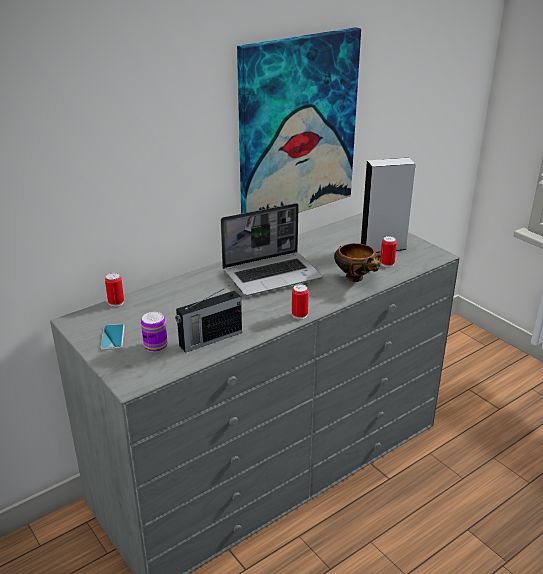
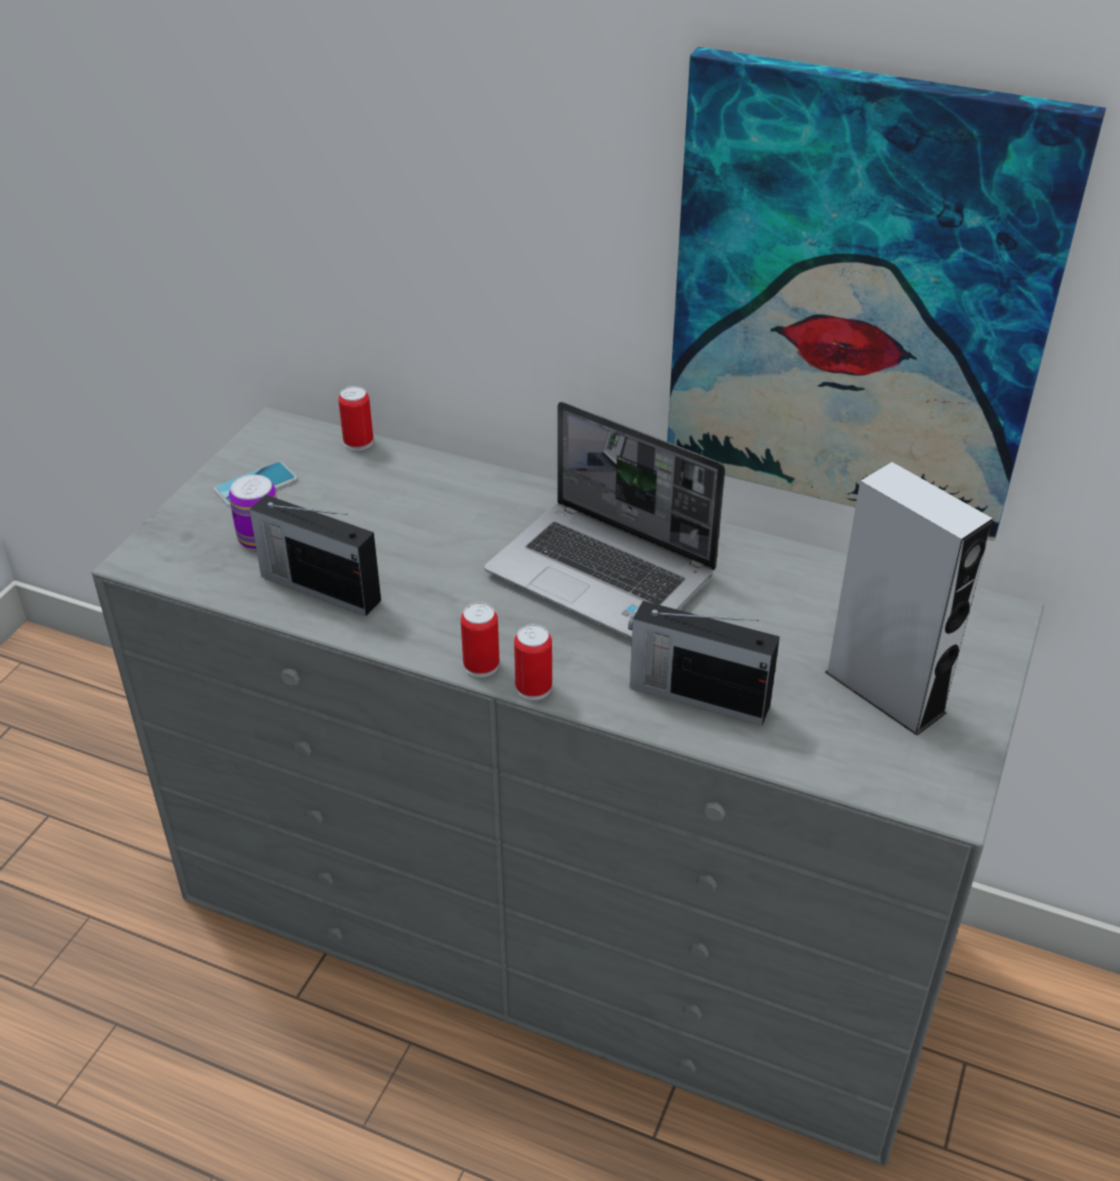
camera: 60 degrees right, 10 degrees up
(356, 278) = (696, 695): bowl -> radio
(387, 264) = (811, 723): can -> can (533, 688)

